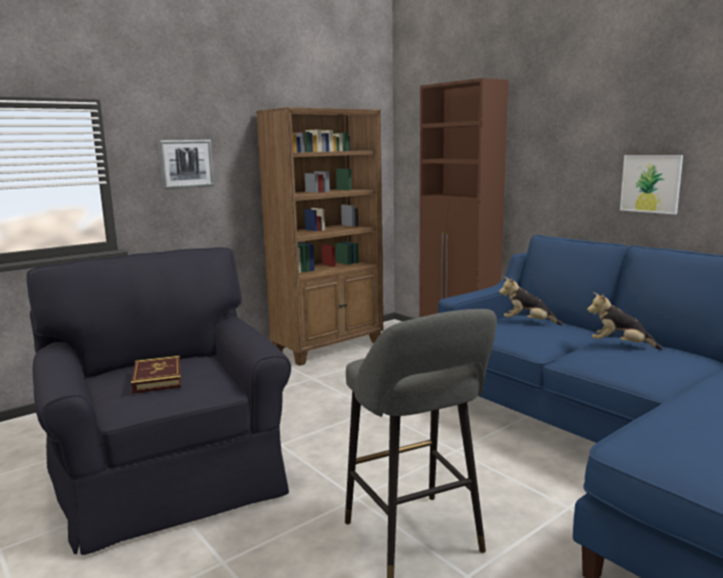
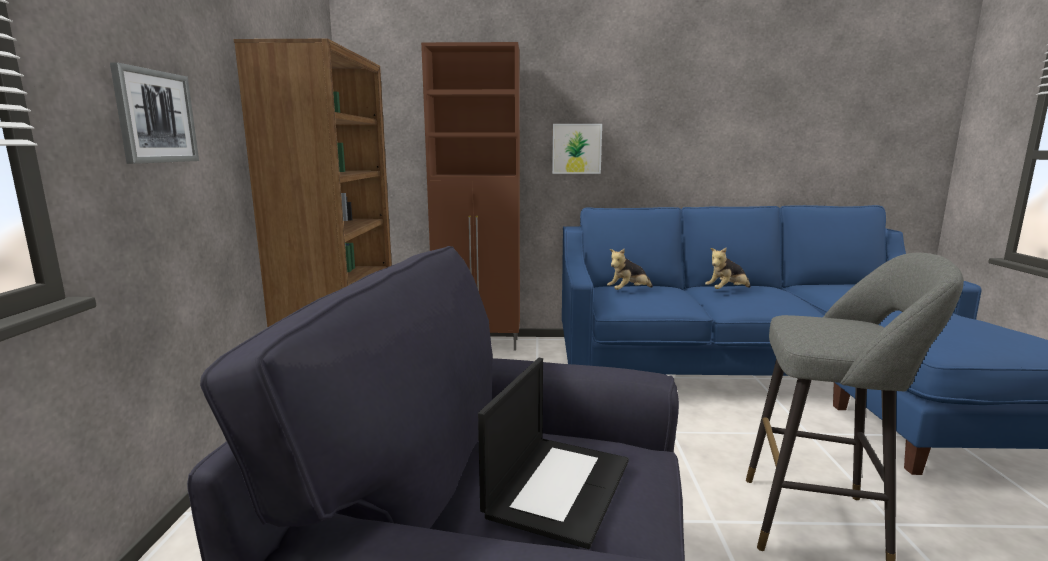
camera: 50 degrees left, 0 degrees up
(157, 378) = (558, 486): book -> laptop
(650, 183) = (670, 154): picture -> picture (576, 148)

